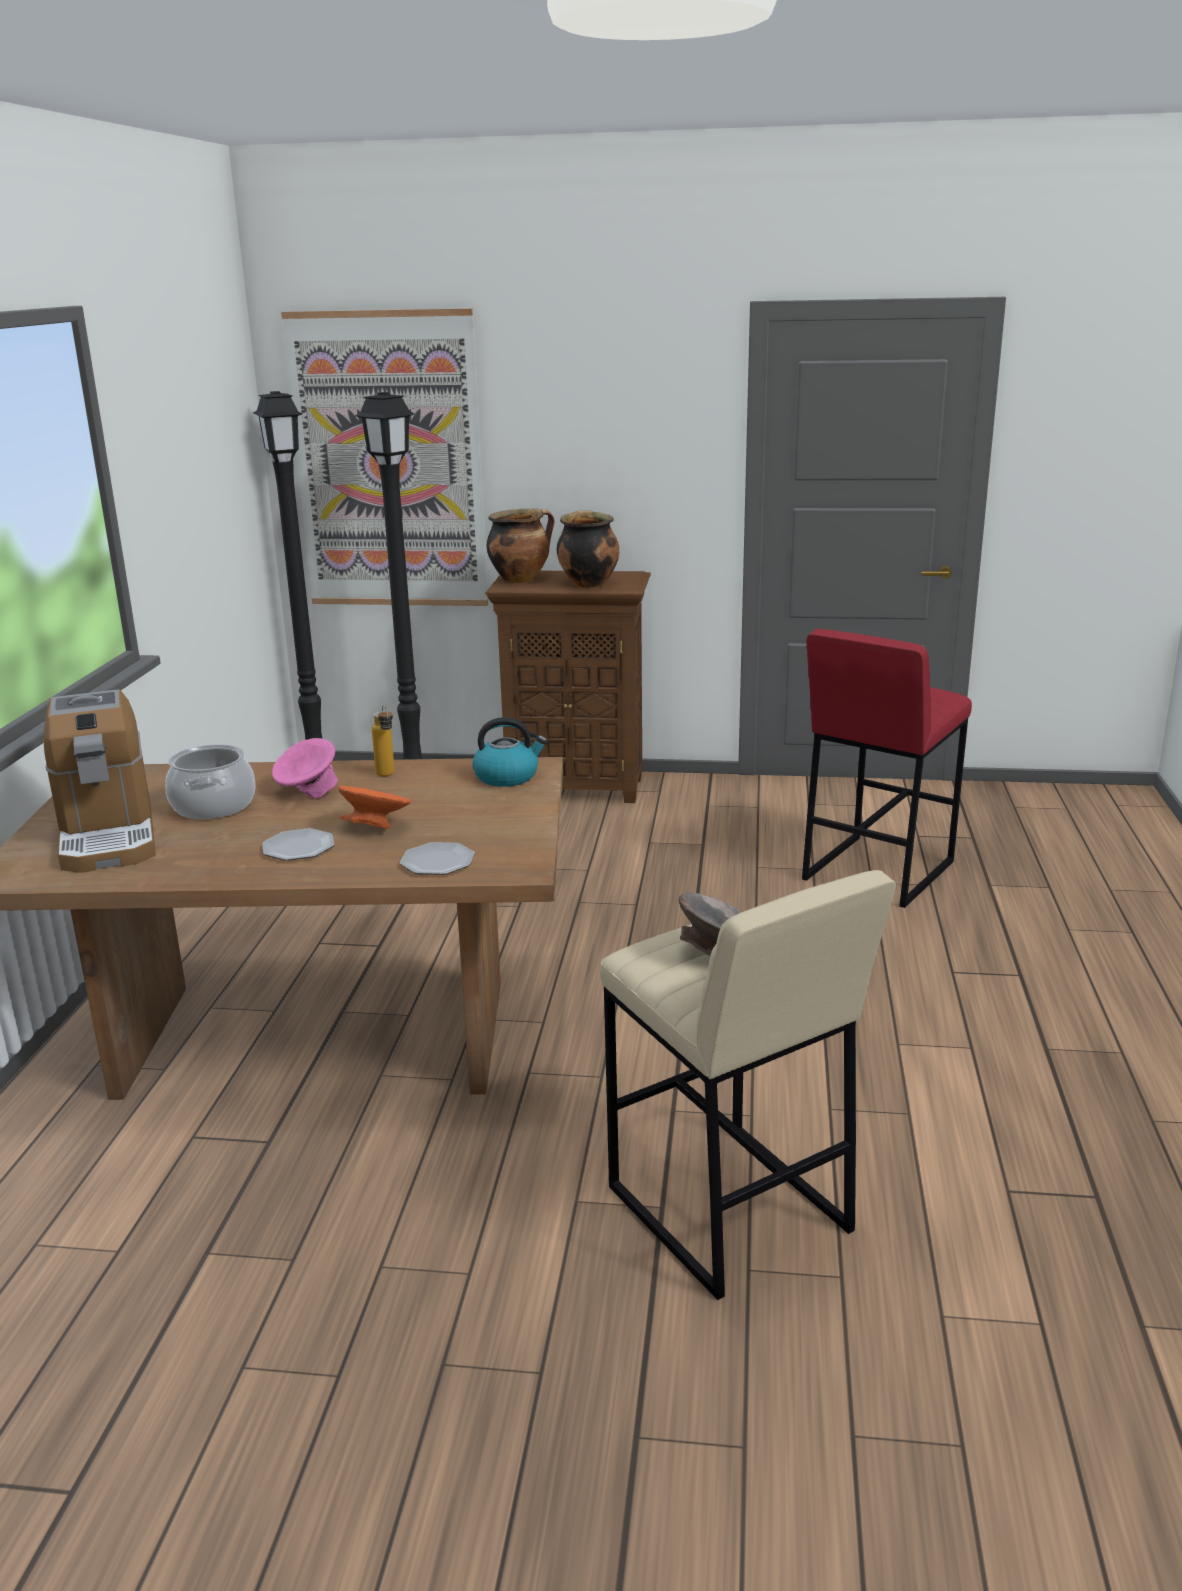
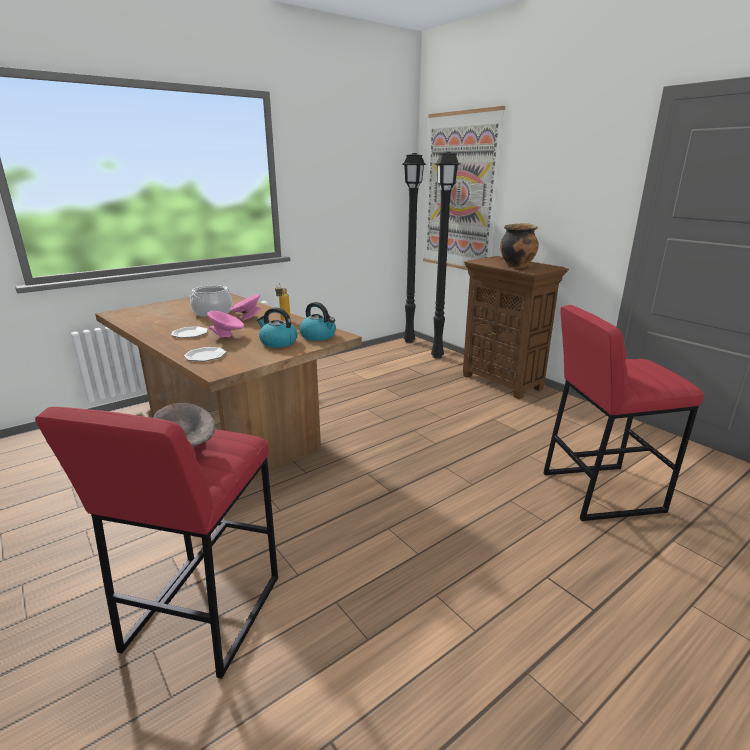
camera: 45 degrees right, 0 degrees up
(108, 836) = (165, 311): coffee machine -> none
(376, 827) = (227, 336): orange bowl -> pink bowl
(480, 806) = (278, 342): none -> kettle
(520, 579) = (490, 259): cooking pot -> none
(732, 1212) = (202, 615): beige stool -> red stool

